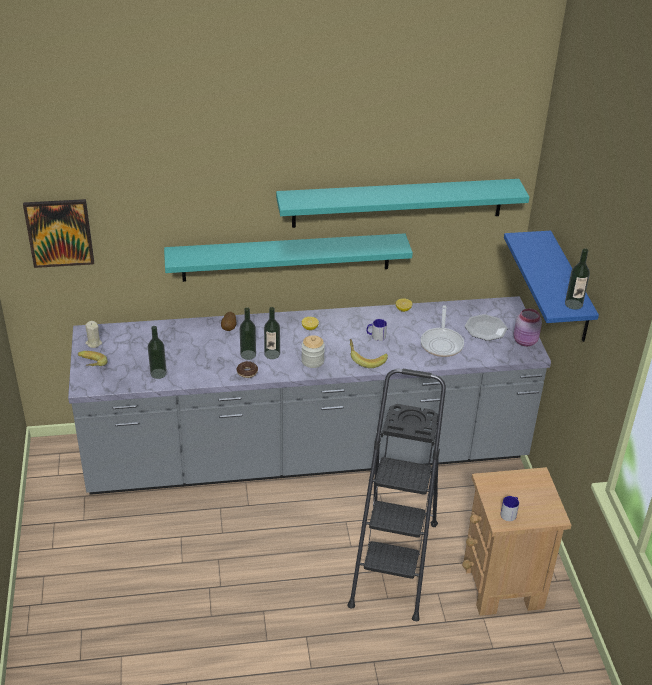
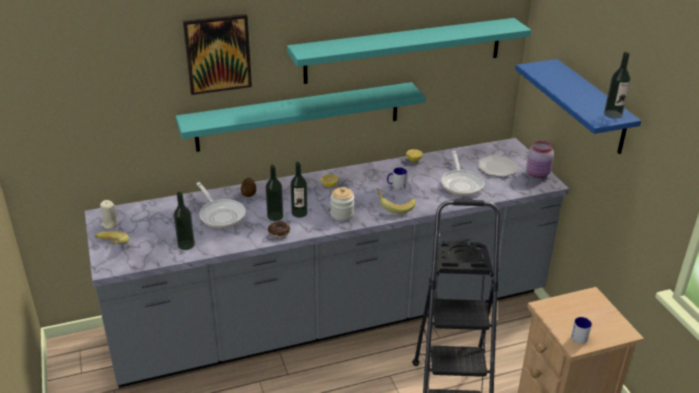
camera: 10 degrees left, 5 degrees down
(59, 232) = (63, 107): picture -> picture (218, 54)
(197, 346) = (221, 215): none -> frying pan

